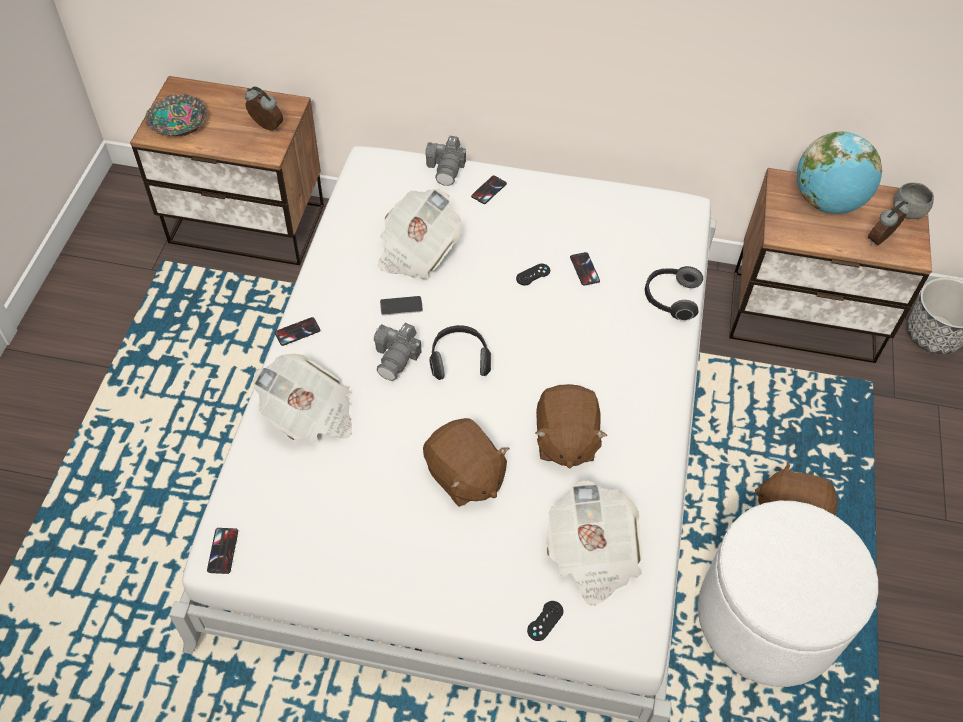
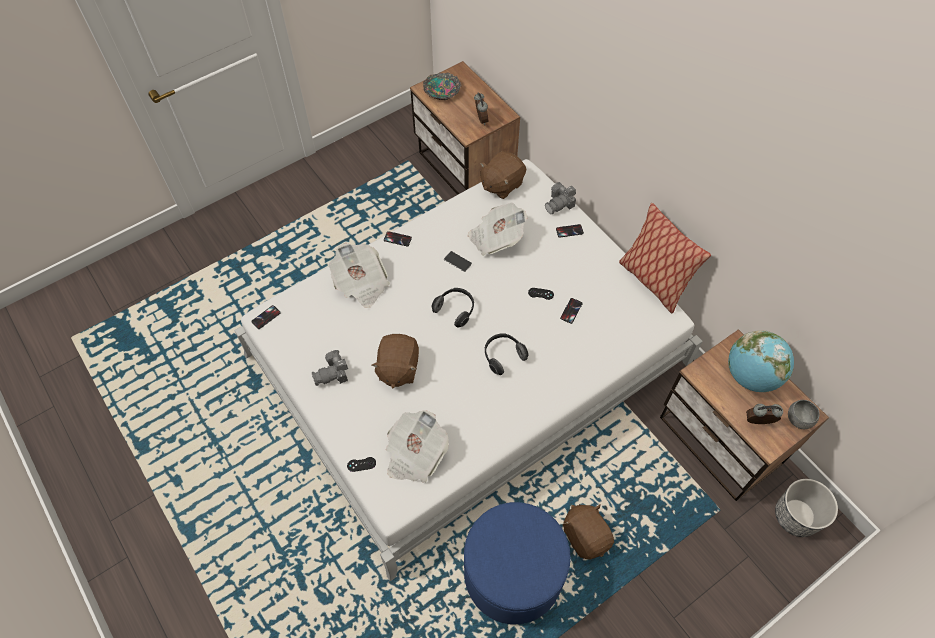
camera: 45 degrees right, 5 degrees up
(396, 357) = (427, 286): camera -> camera (333, 374)
(565, 440) = (464, 390): brown plush toy -> brown plush toy (501, 184)
(629, 183) = (653, 281): none -> pillow
(670, 299) = (600, 362): headphones -> headphones (503, 356)
(768, 618) = (513, 573): white ottoman -> blue ottoman

